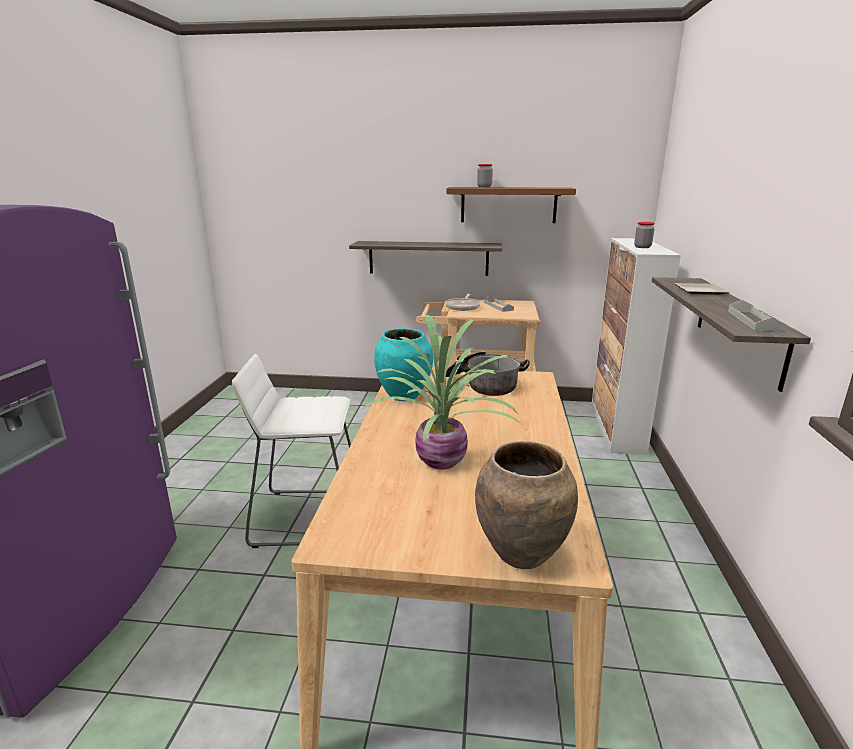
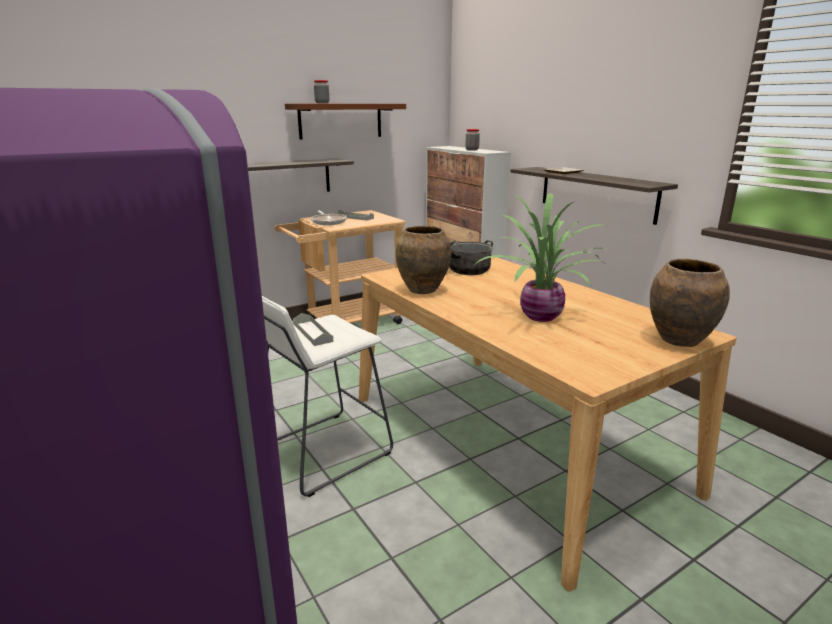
camera: 40 degrees left, 0 degrees up
(404, 396) = (422, 290): turquoise vase -> brown vase
(752, 320) = (634, 181): grey tray -> grey tray (312, 332)

